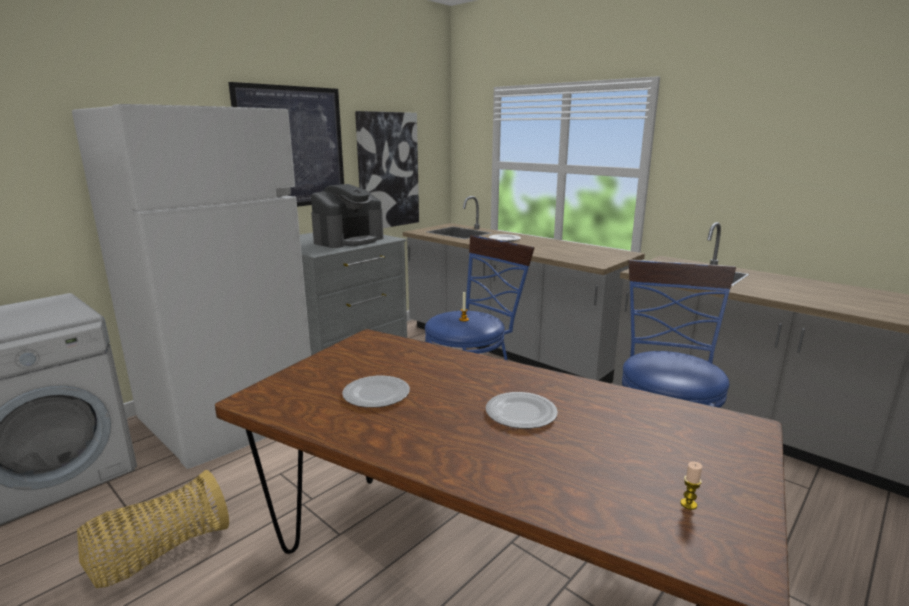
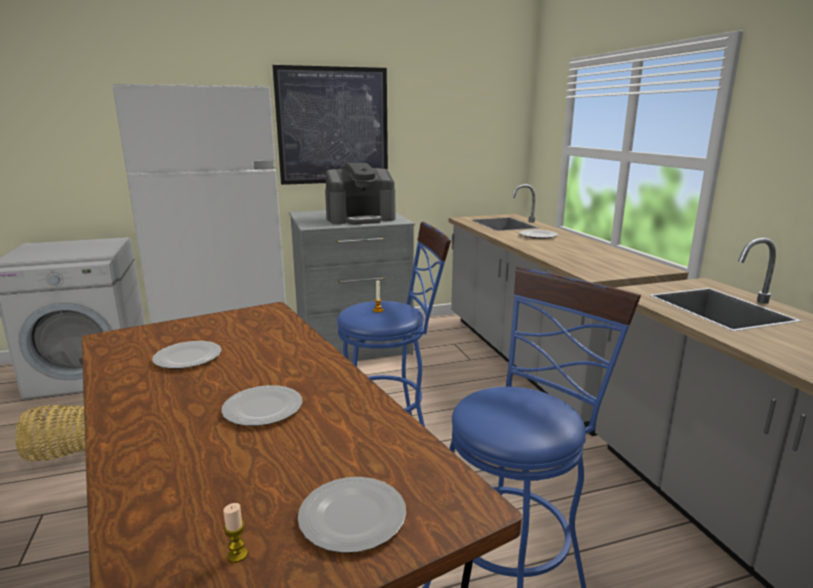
camera: 30 degrees right, 0 degrees up
(387, 170) = (443, 152): picture -> none
(707, 457) = (352, 518): none -> plate

